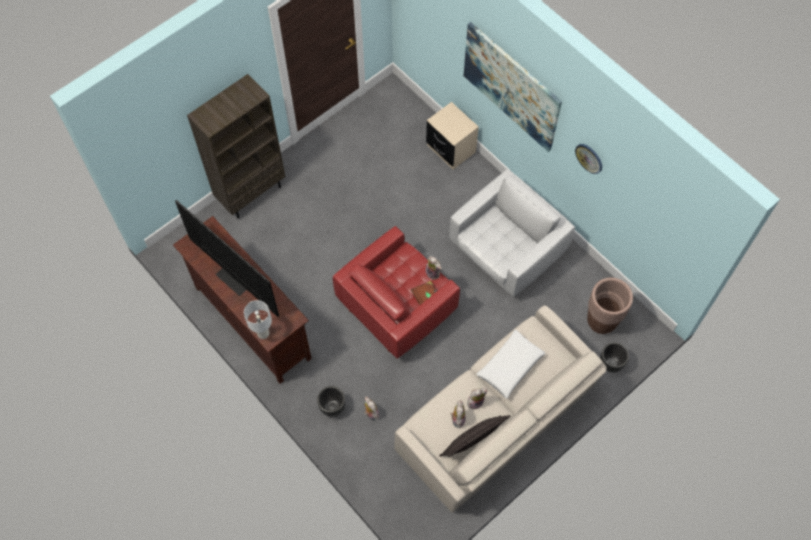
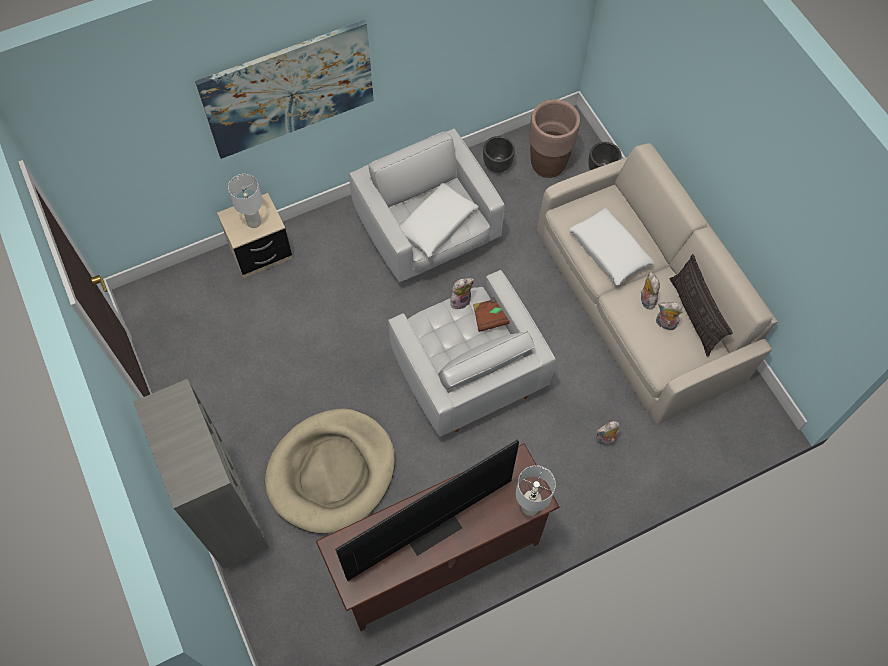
camera: 75 degrees left, 0 degrees up
(251, 193) = (231, 519): brown bookcase -> grey bookcase
(298, 241) = (331, 472): none -> beige dog bed
(332, 407) = (586, 484): black planter -> black planter (497, 165)
(397, 306) = (467, 372): red armchair -> white armchair
(451, 125) = (253, 222): none -> white table lamp
(492, 241) = (436, 225): none -> white pillow
(589, 158) = (423, 43): wall clock -> none

